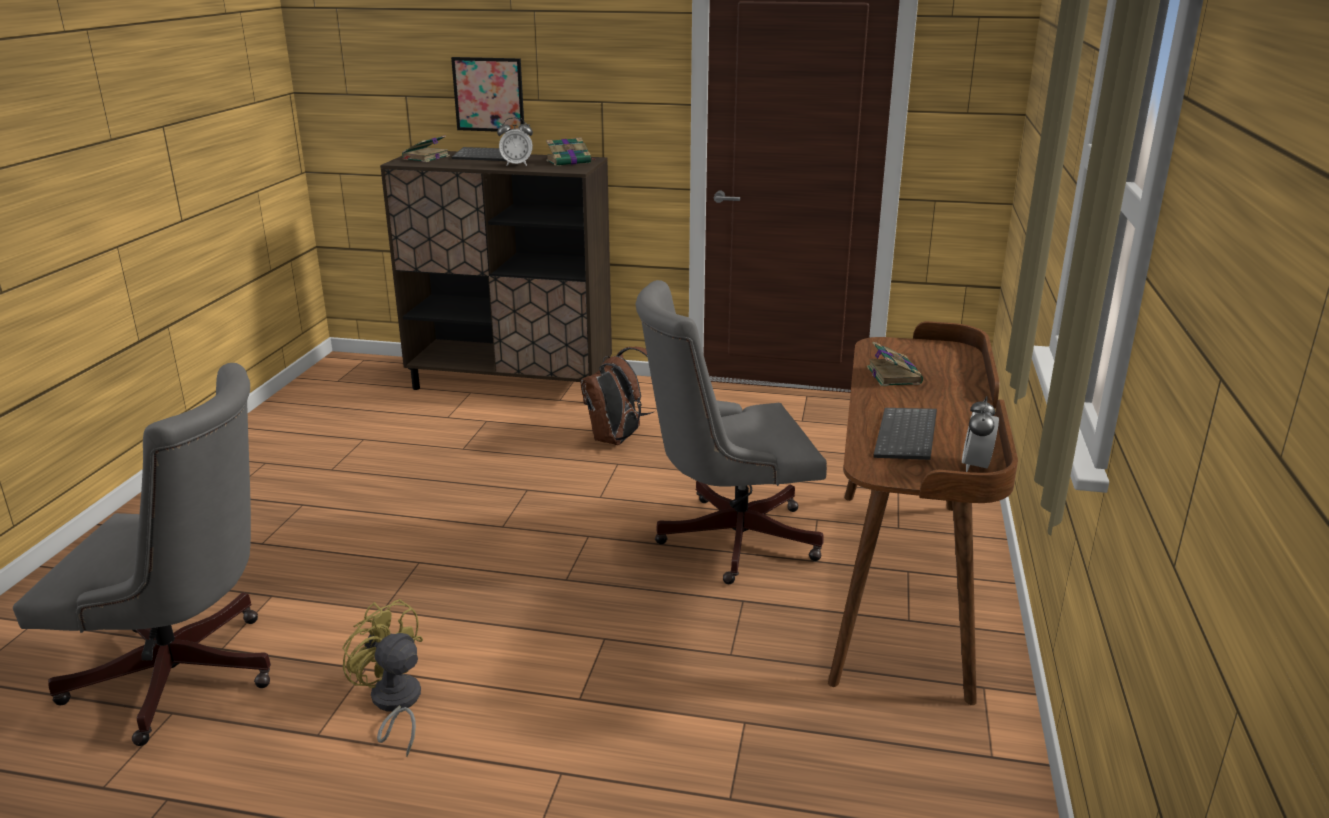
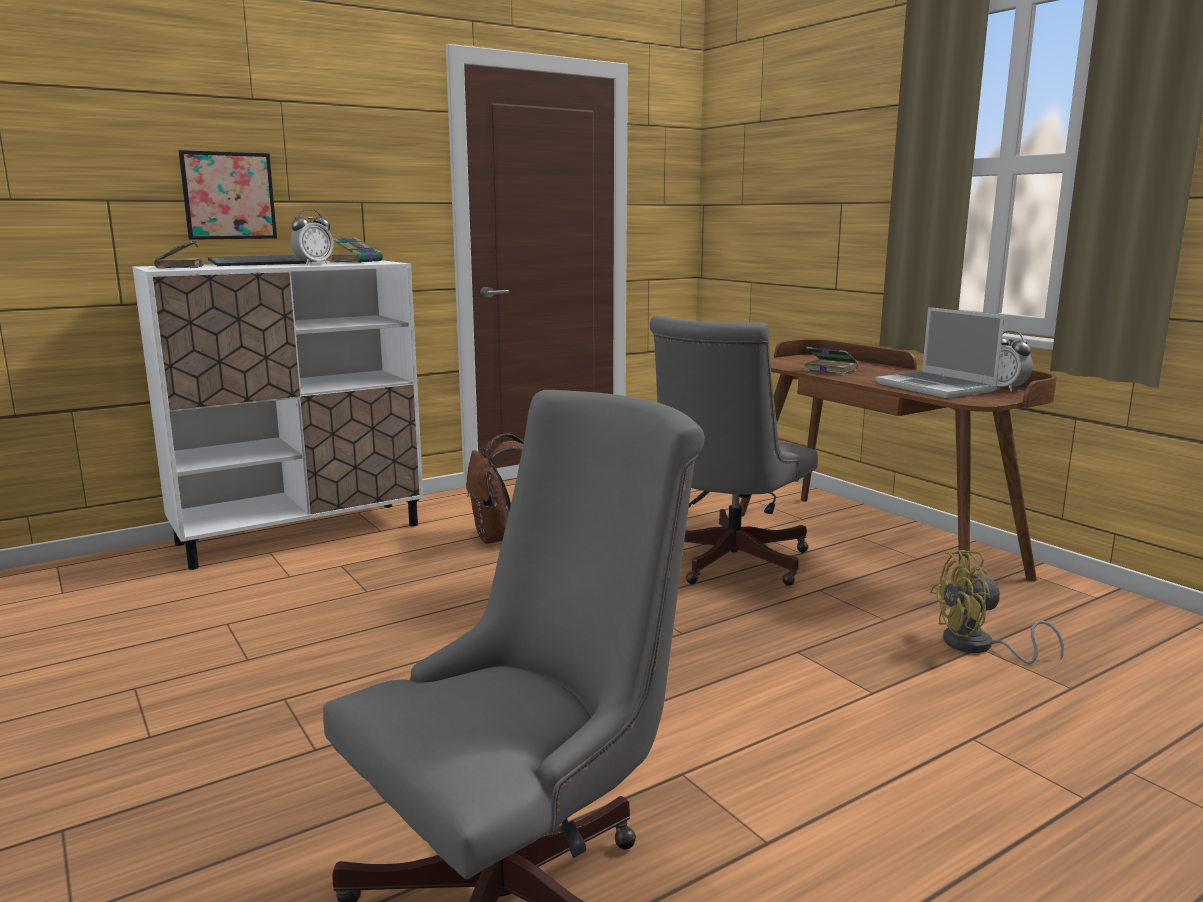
camera: 45 degrees left, 10 degrees down
(394, 705) = (769, 779): yellow fan -> yellow fan (978, 647)
(511, 383) = (301, 534): brown cabinet -> white cabinet
(908, 437) = (937, 387): keyboard -> laptop

